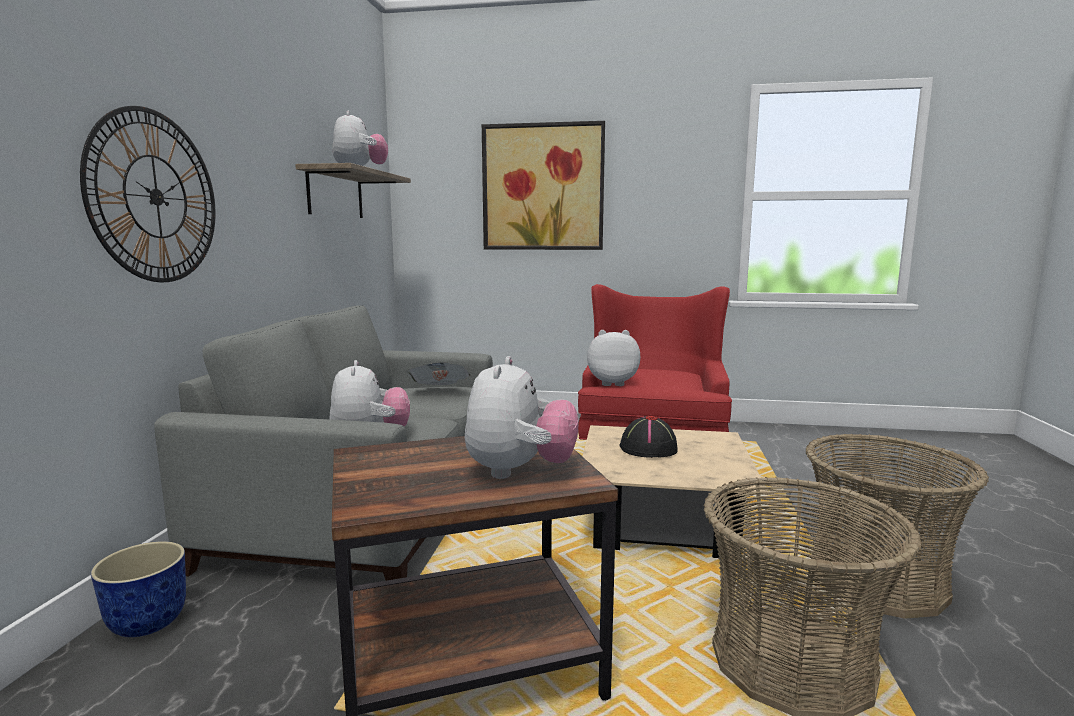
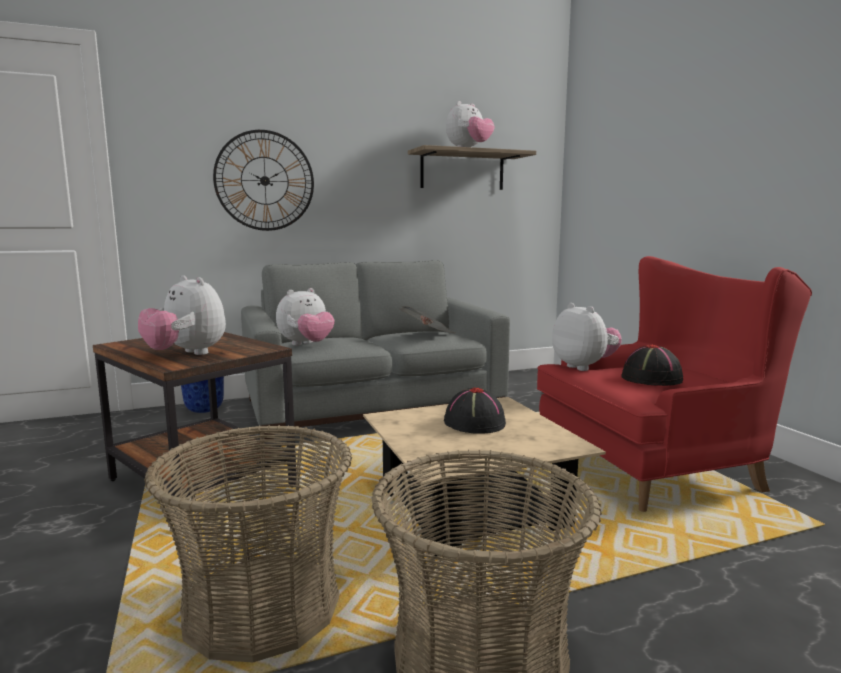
camera: 60 degrees right, 0 degrees up
(519, 471) = (186, 354): plush toy -> plush toy turned 60 degrees clockwise
(543, 187) = (670, 144): picture -> none
(665, 378) = (652, 378): none -> black hat

